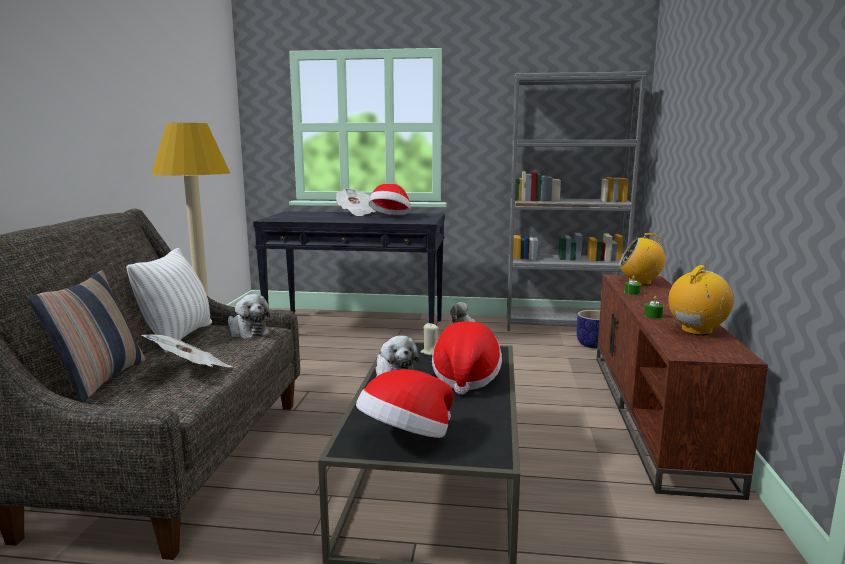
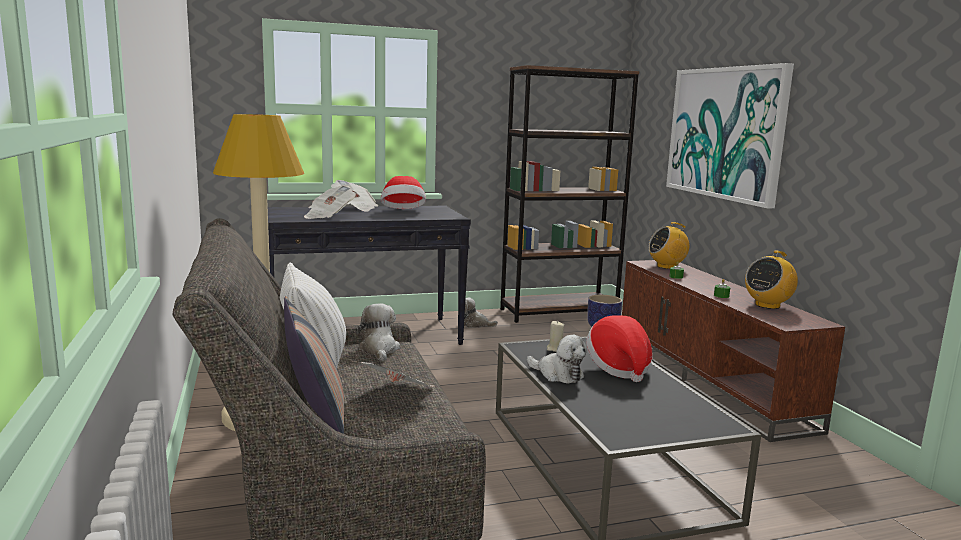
camera: 25 degrees left, 0 degrees up
(247, 332) = (379, 349): plush toy -> plush toy turned 120 degrees counterclockwise
(317, 218) = (329, 216): none -> newspaper
(406, 438) = (648, 424): hat -> none
(563, 325) = (559, 312): grey bookcase -> brown bookcase
(696, 330) = (767, 305): radio -> radio turned 150 degrees counterclockwise
(704, 130) = (725, 133): none -> picture

